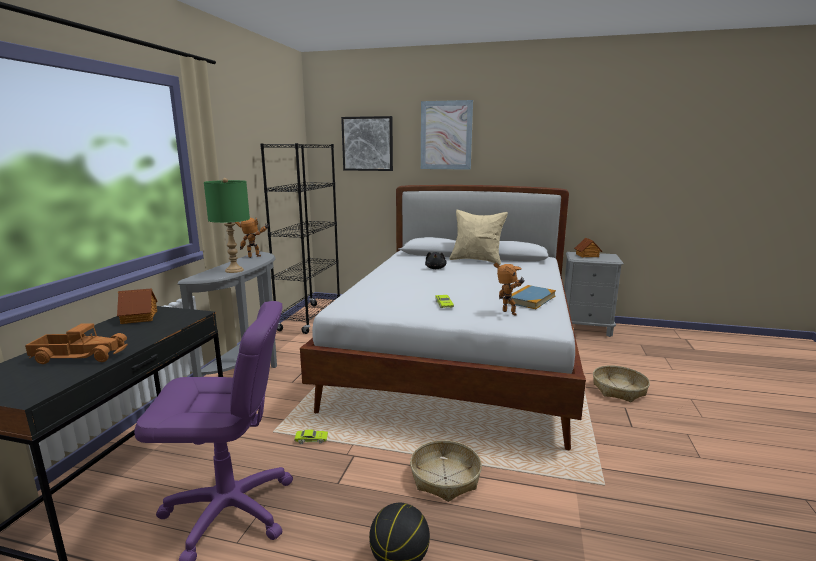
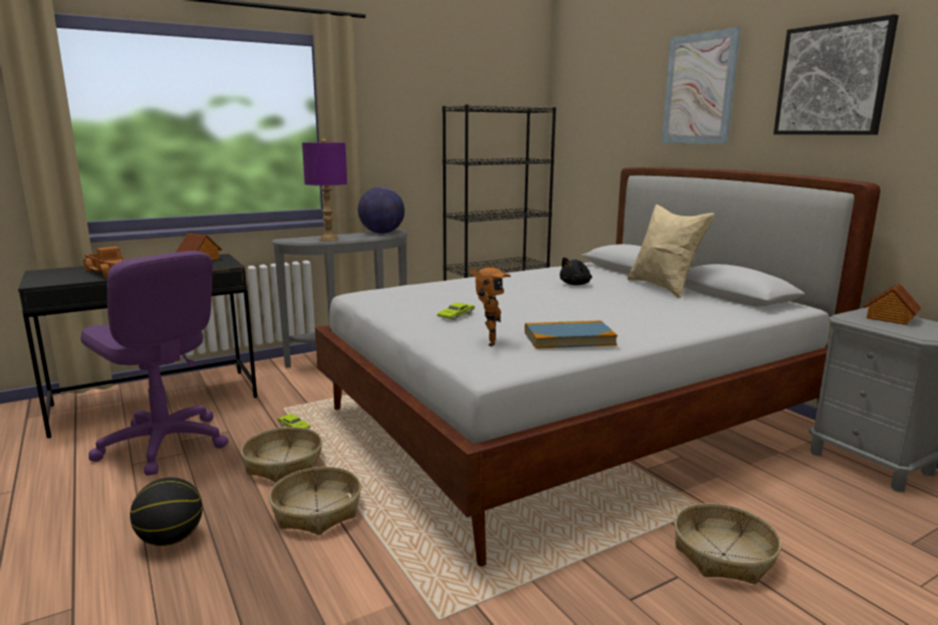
camera: 45 degrees right, 0 degrees up
(234, 270) = (329, 239): green table lamp -> purple table lamp
(255, 257) = (381, 233): toy robot -> globe
(360, 465) = (283, 463): none -> basket
(367, 144) = (607, 106): picture -> picture (832, 80)

